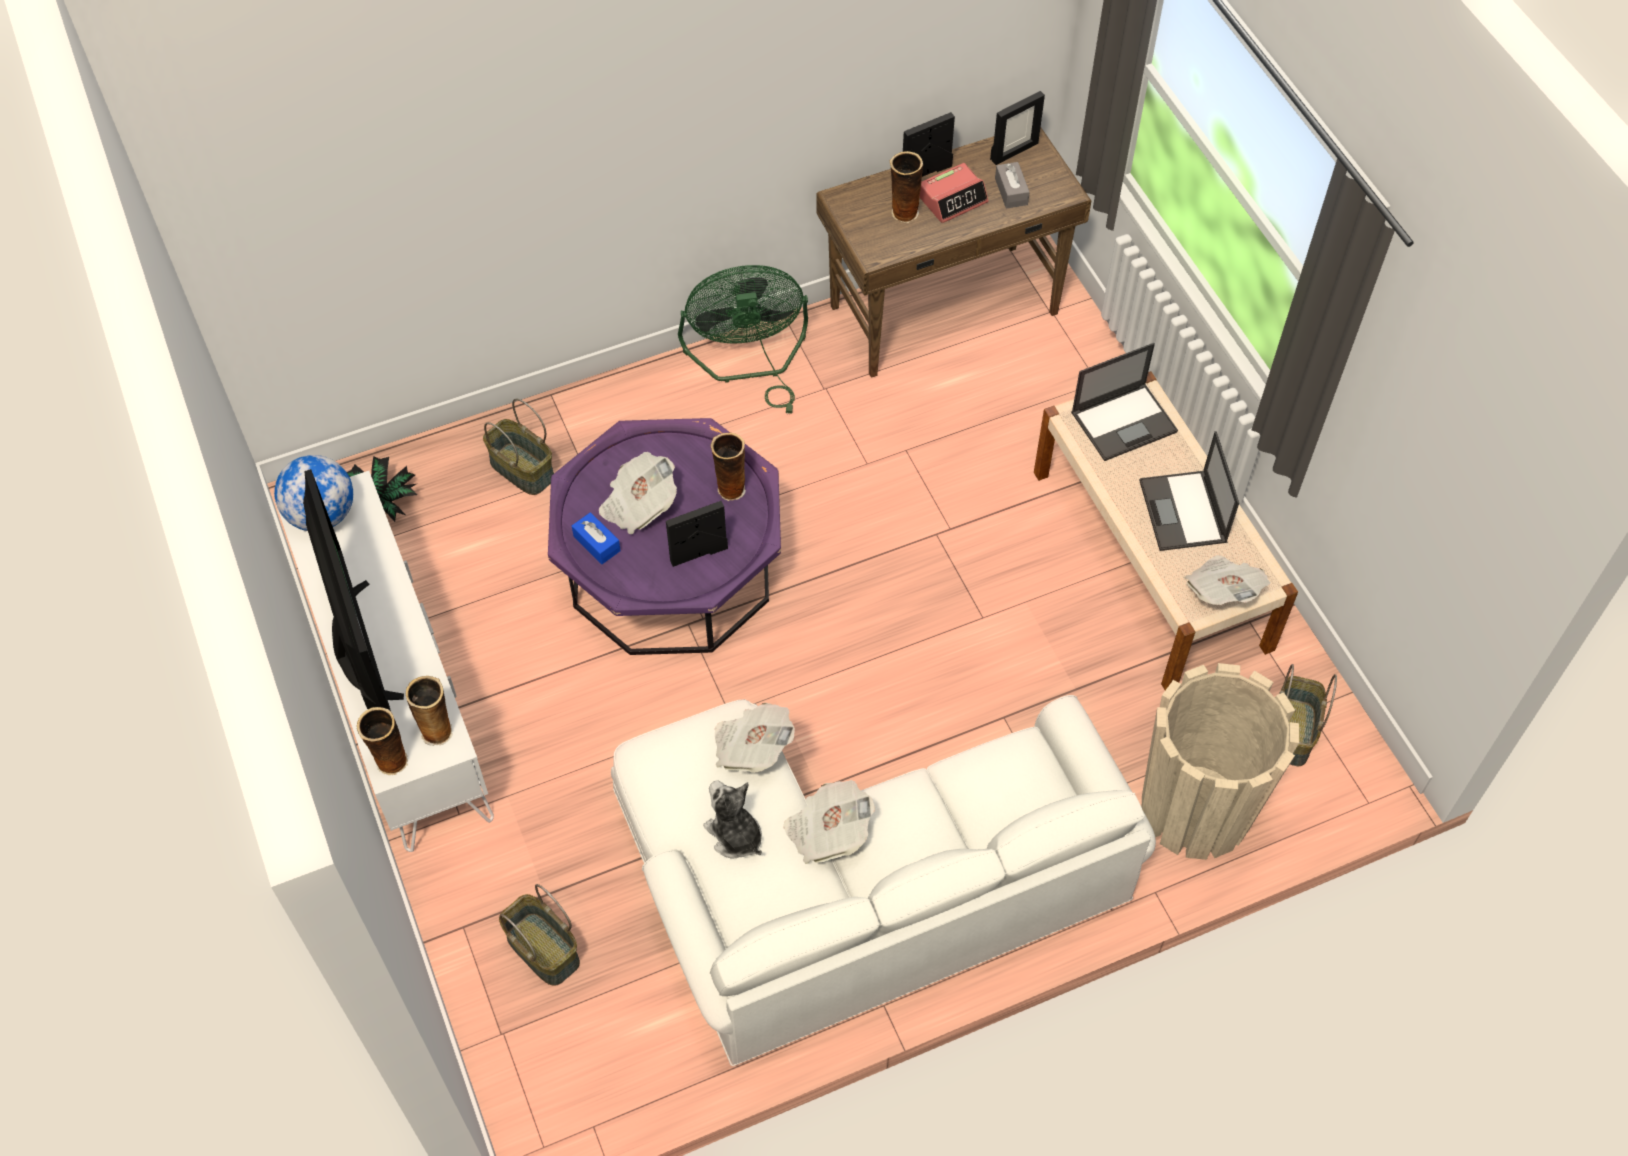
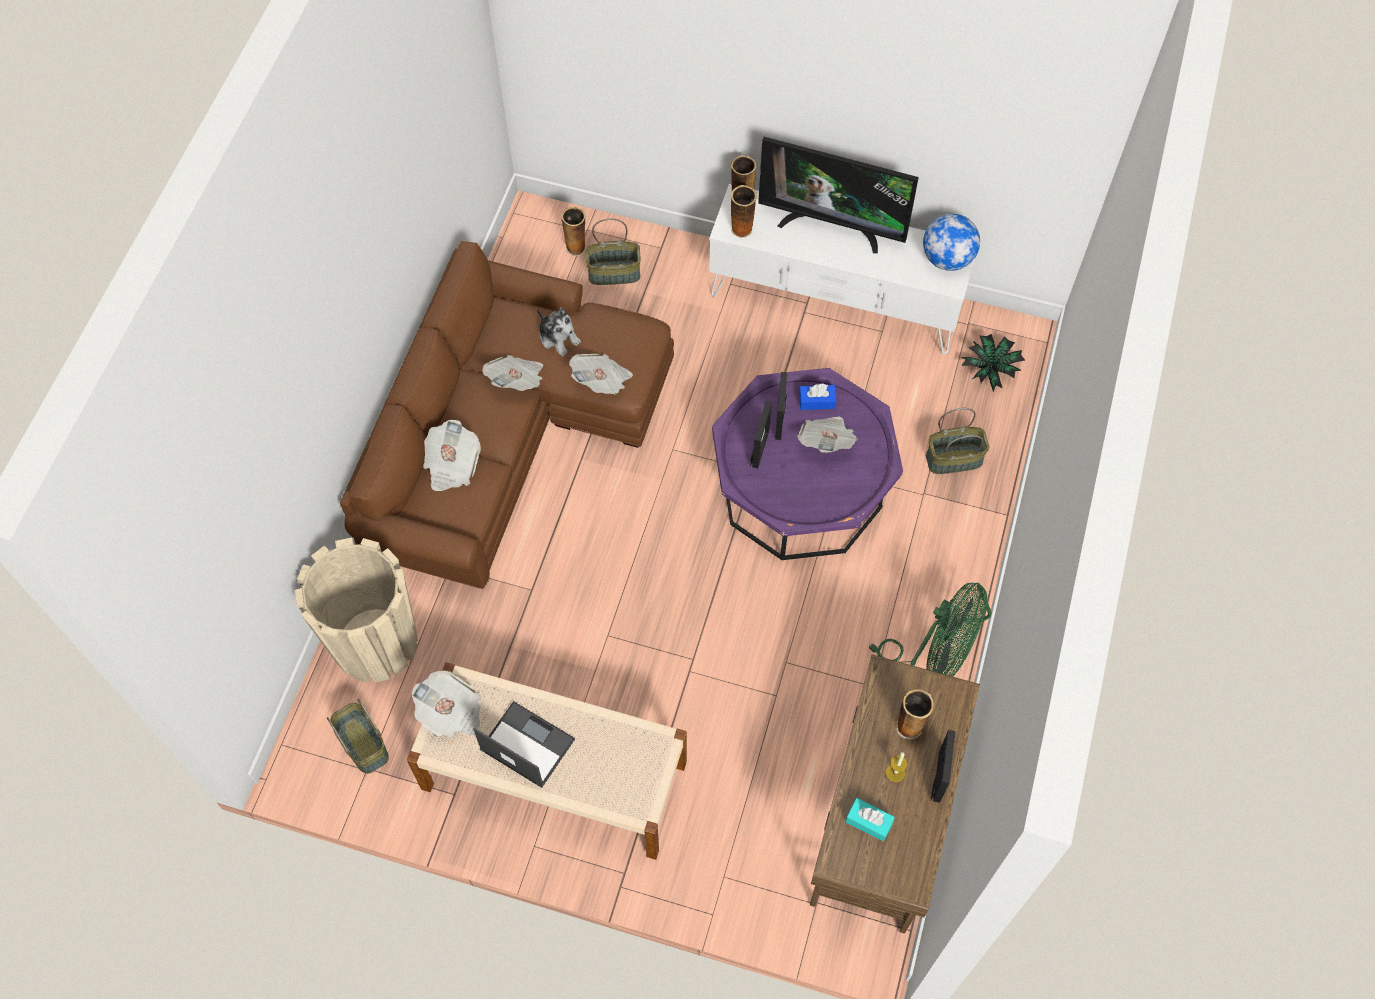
camera: 130 degrees right, 5 degrees up
(730, 488) = (795, 499): vase -> vase (576, 247)
(734, 835) = (558, 338): plush toy -> plush toy turned 45 degrees clockwise
(858, 888) = (505, 434): white sofa -> brown sofa
(952, 199) = (895, 772): alarm clock -> candle
(987, 809) = (451, 465): none -> newspaper
(1011, 191) = (868, 822): grey tissue box -> turquoise tissue box
(1014, 151) = (909, 861): picture frame -> picture frame (780, 420)
(1124, 421) = (628, 774): laptop -> none

